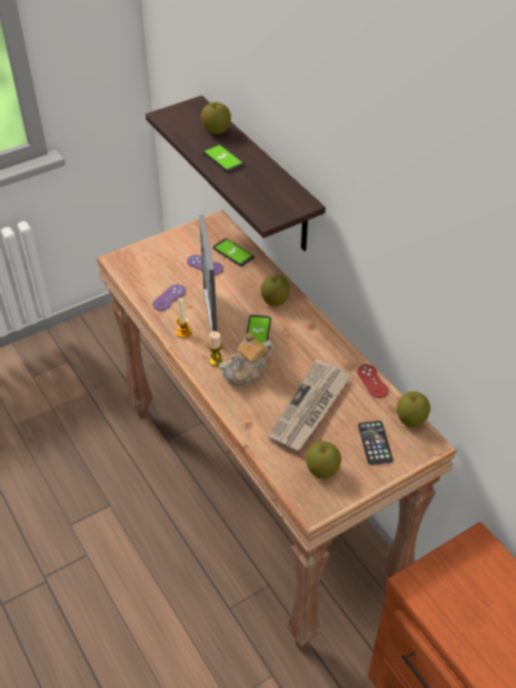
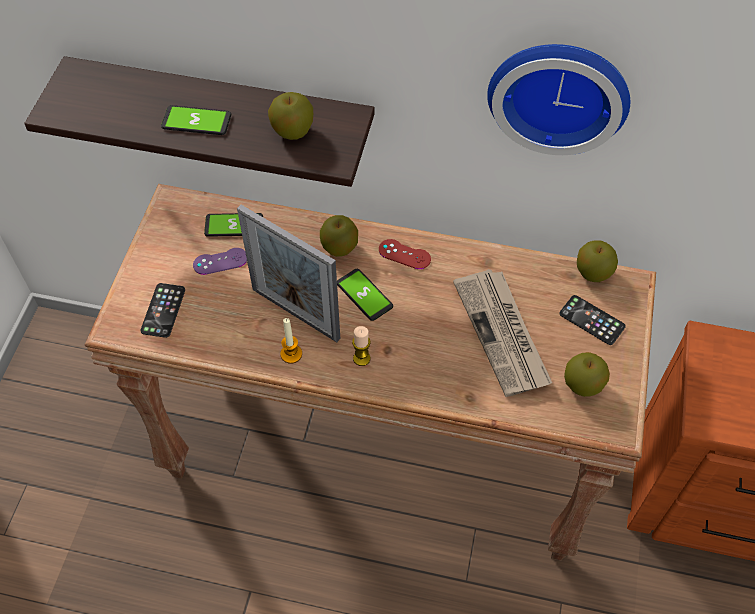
camera: 45 degrees left, 10 degrees up
(149, 268) = (163, 310): none -> phone
(169, 297) = (228, 327): purple game controller -> none
(216, 130) = (142, 91): apple -> apple (292, 131)
(247, 373) = (405, 346): teapot -> none
(372, 381) = (521, 261): red game controller -> red game controller (404, 254)
(415, 246) = (559, 91): none -> wall clock

